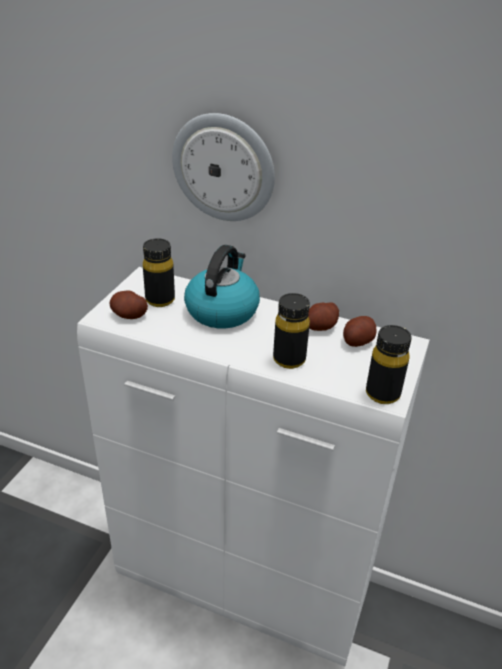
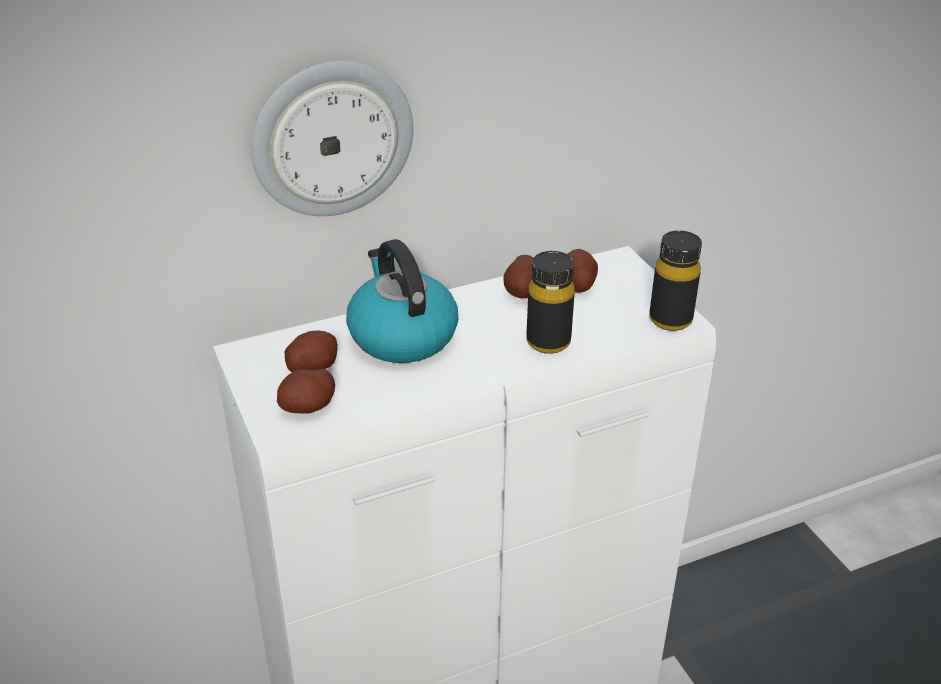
camera: 45 degrees left, 0 degrees up
(160, 300) = (312, 367): black bottle -> potato

